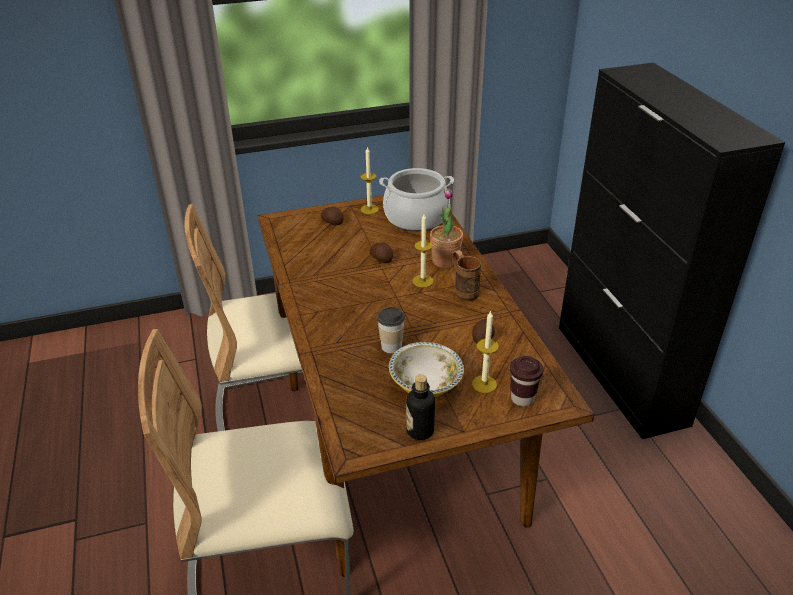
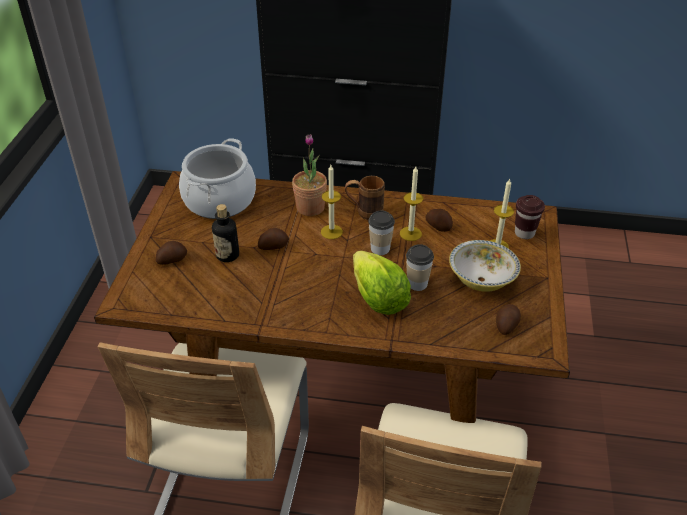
camera: 65 degrees left, 5 degrees up
(356, 329) = (378, 298): none -> lettuce
(369, 209) = (172, 226): candle -> candle (410, 233)
(372, 416) = (506, 325): none -> potato
(420, 431) = (536, 302): bottle -> bottle (227, 255)
(422, 313) = (380, 248): none -> cup

